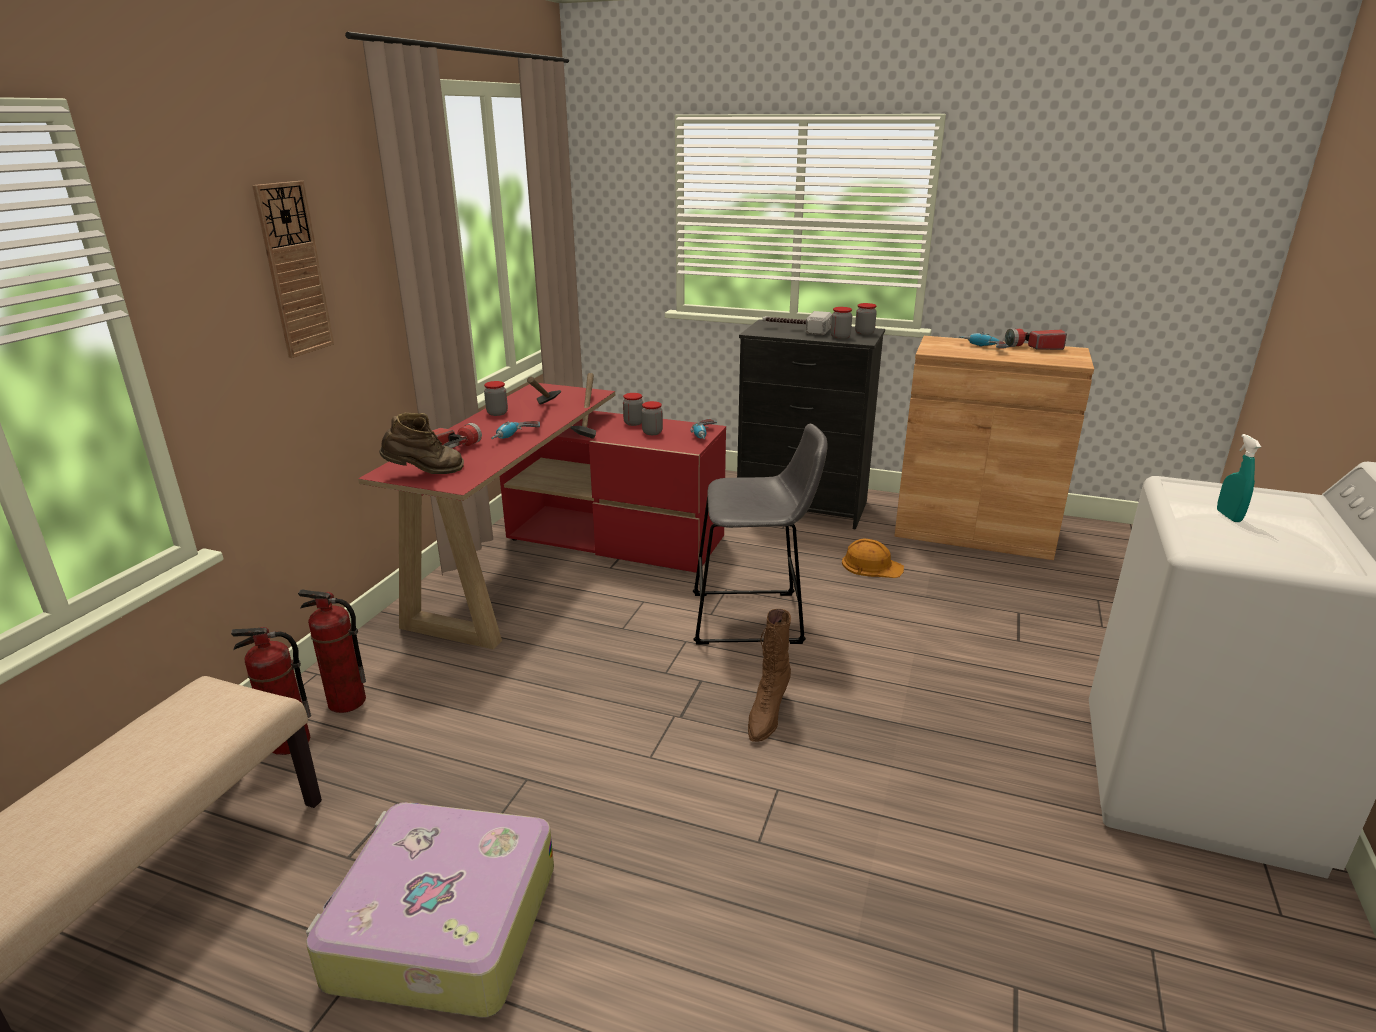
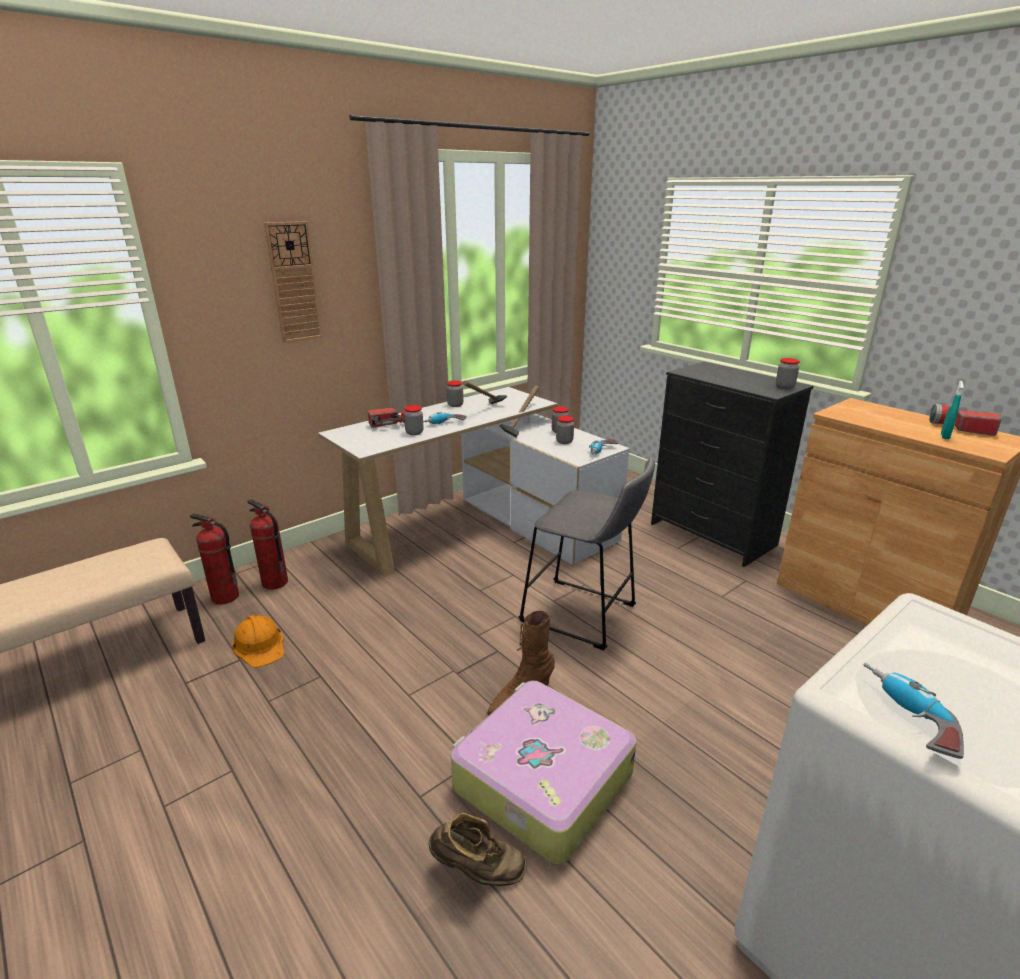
camera: 30 degrees right, 0 degrees up
(425, 474) = (357, 438): brown boot -> brown boot (478, 871)
(441, 925) = (186, 752): suitcase -> suitcase (540, 780)
(560, 564) = (482, 529): red desk -> white desk
(795, 329) = (722, 374): hammer -> none
(840, 337) = (754, 387): jar -> jar (414, 432)
(871, 565) = (729, 603): orange hard hat -> orange hard hat (260, 645)
(982, 348) = (896, 419): power drill -> power drill (906, 718)
(1228, 516) = (939, 667): turquoise spray bottle -> turquoise spray bottle (944, 436)

